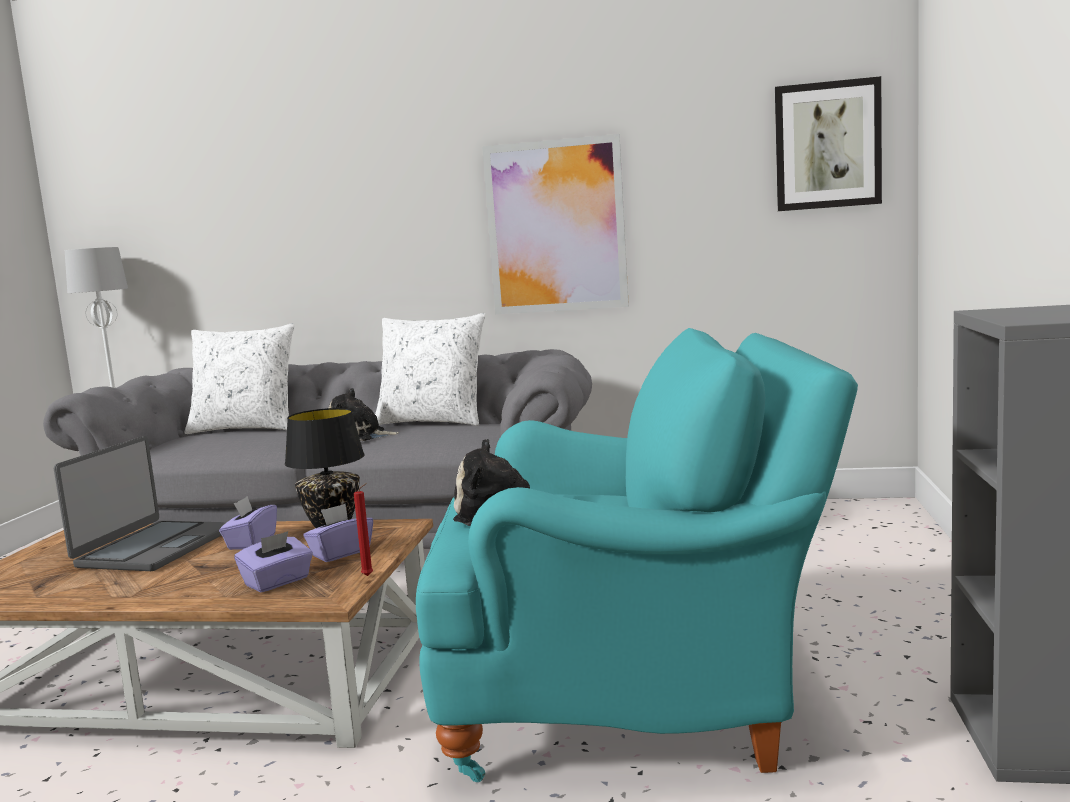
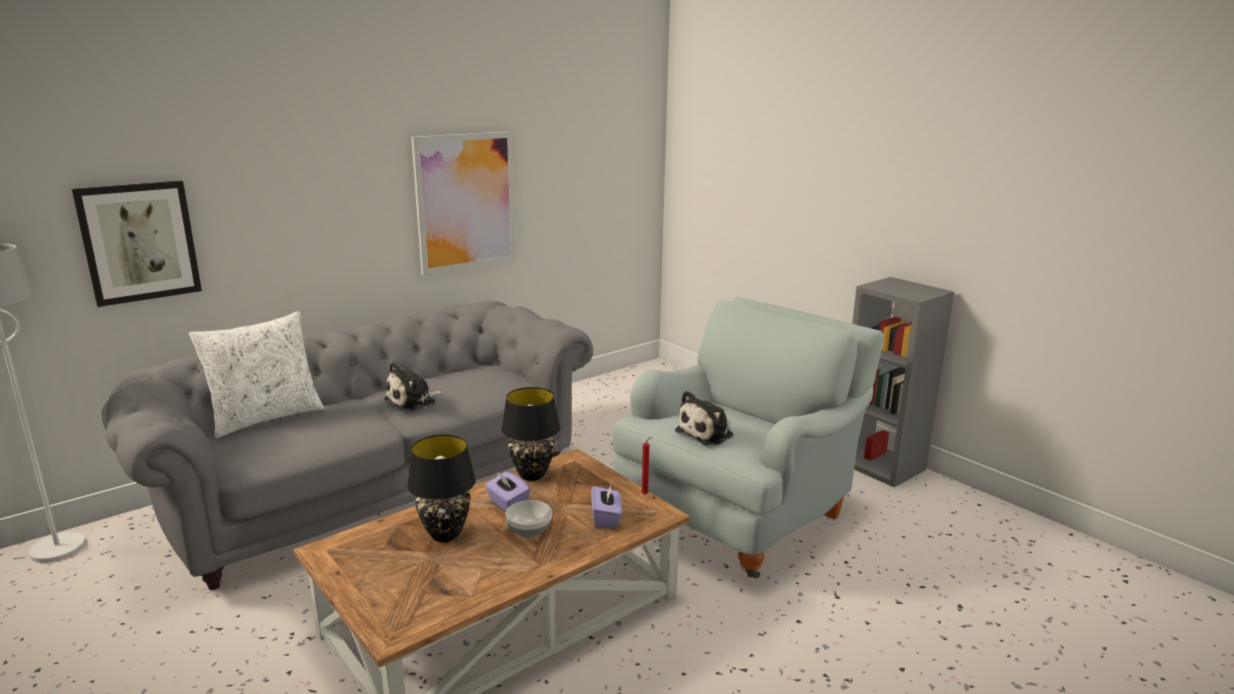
camera: 50 degrees left, 10 degrees up
(154, 548) = (444, 535): laptop -> black table lamp
(204, 567) = (529, 530): none -> bowl
(341, 553) = (589, 488): purple tissue box -> none
(433, 422) = (436, 375): white pillow -> none
(632, 699) = (739, 513): turquoise armchair -> grey armchair
(827, 145) = (625, 145): picture -> picture (139, 242)

